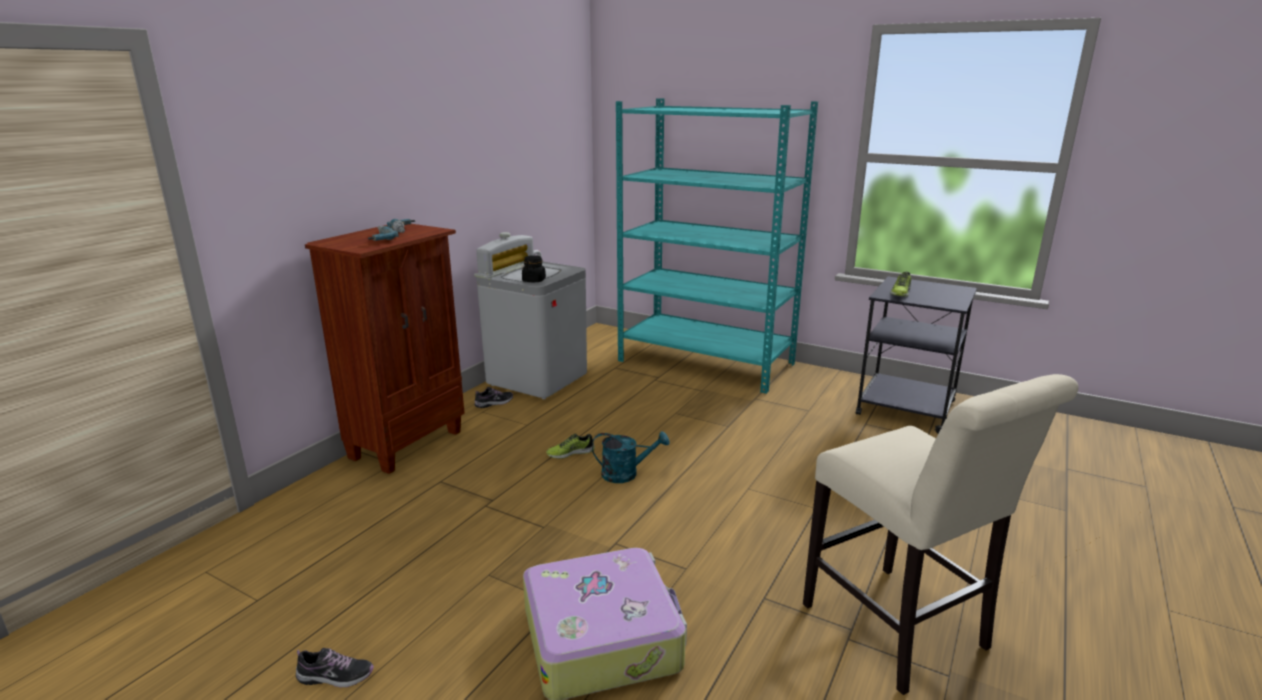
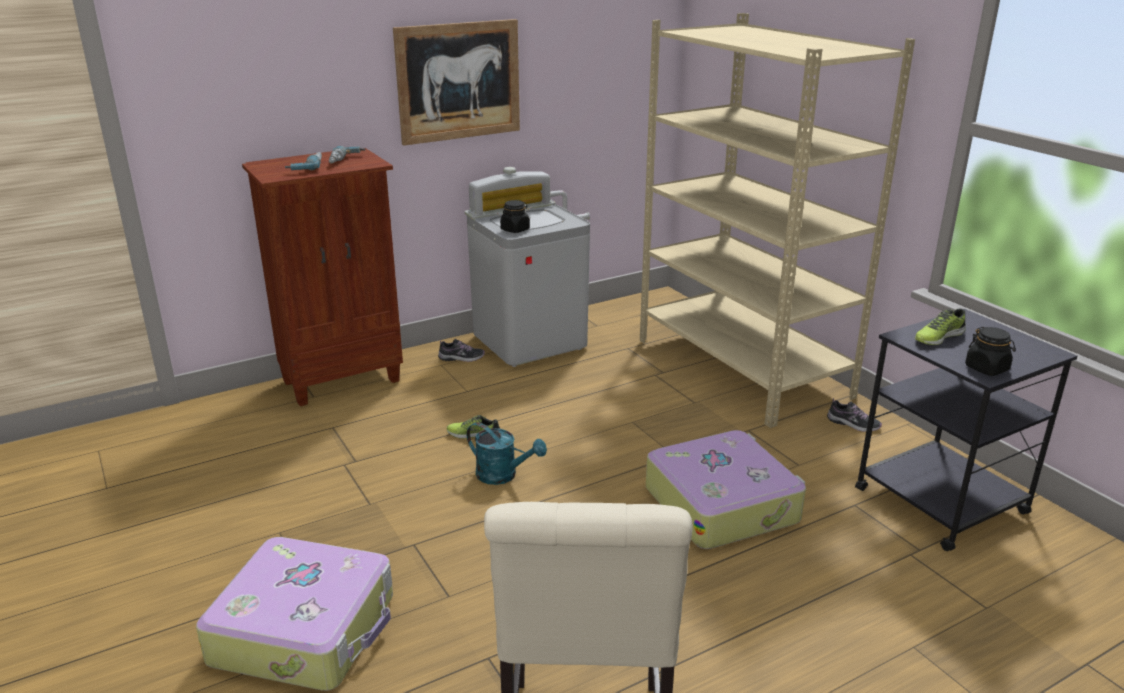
camera: 30 degrees right, 5 degrees up
(335, 676) = (94, 573): shoe -> shoe (853, 424)
(462, 160) = (458, 81): none -> picture
(706, 362) = (741, 367): turquoise bookcase -> beige bookcase
(792, 446) = (722, 504): none -> suitcase
(949, 302) = (987, 368): none -> black jar

